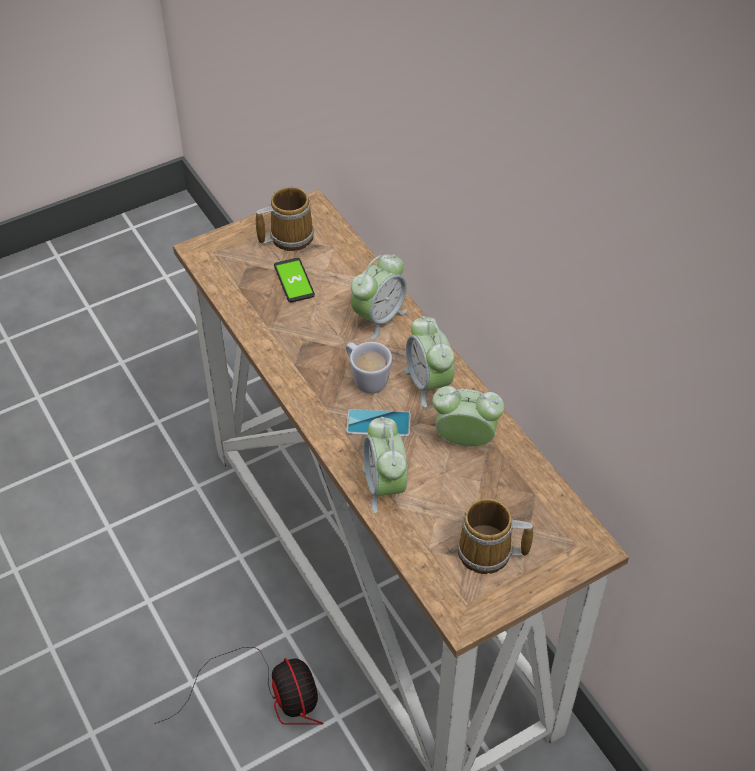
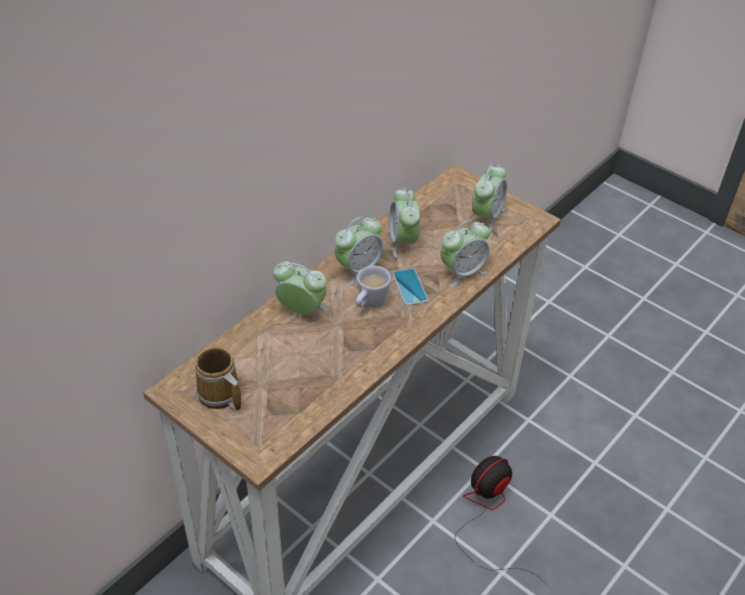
camera: 110 degrees left, 5 degrees down
(294, 281) = (277, 375): phone -> none
(488, 553) = (486, 216): mug -> alarm clock

